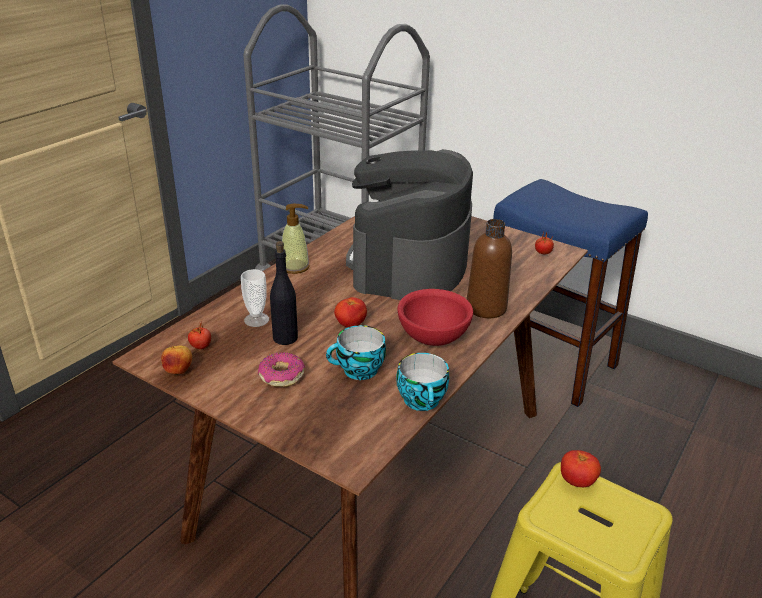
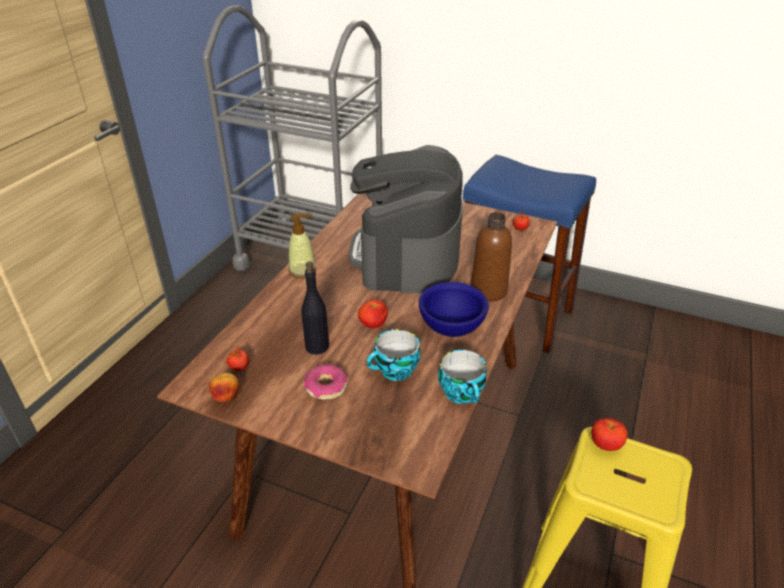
camera: 10 degrees left, 5 degrees up
(256, 320) = (284, 331): cup -> none
(434, 338) = (452, 328): red bowl -> blue bowl

